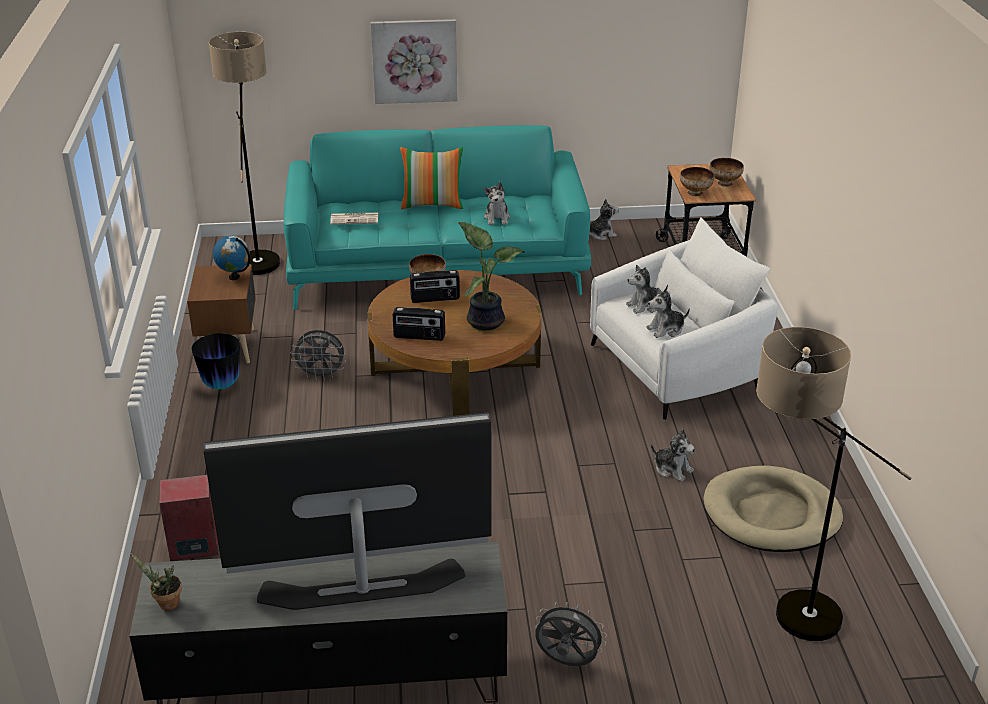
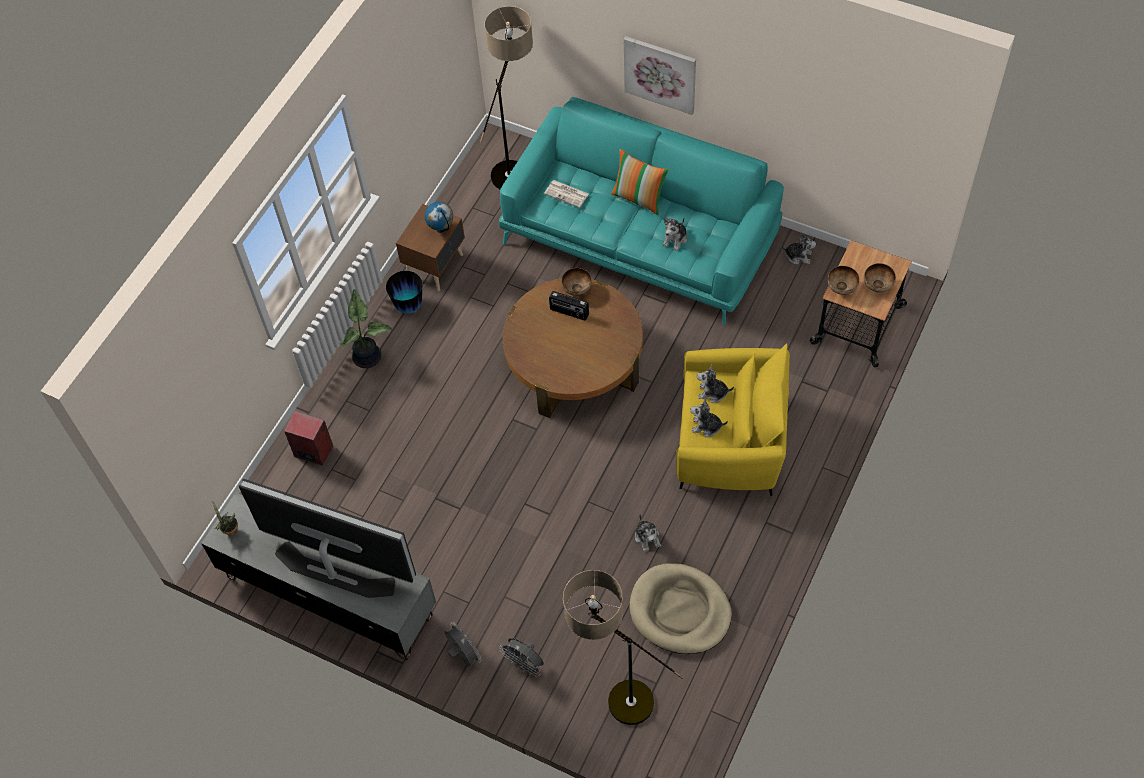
camera: 35 degrees right, 25 degrees up
(321, 375) = (479, 327): grey fan -> grey fan (525, 664)
(419, 337) = (530, 350): radio -> none
(486, 320) = (587, 354): potted plant -> potted plant (368, 356)
(675, 368) = (731, 440): white armchair -> yellow armchair

